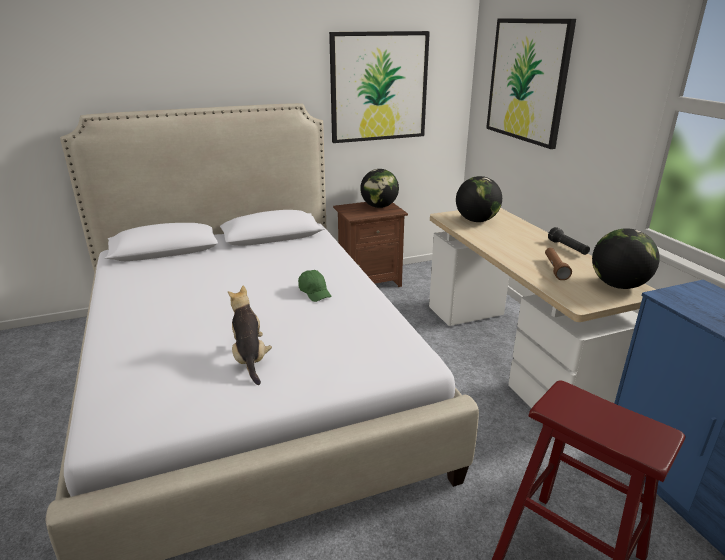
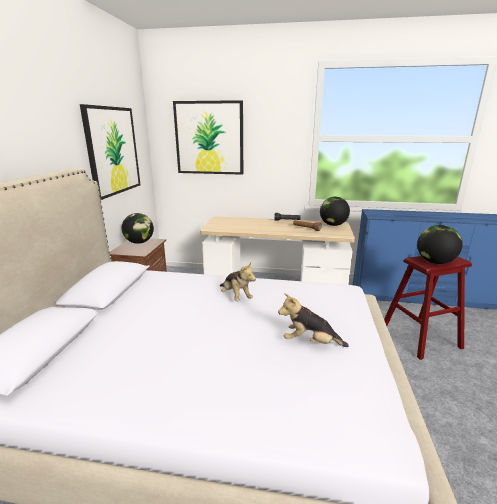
camera: 60 degrees left, 5 degrees down
(315, 292) = (236, 297): green cap -> plush toy
(476, 220) = (228, 224): globe -> globe (435, 262)

